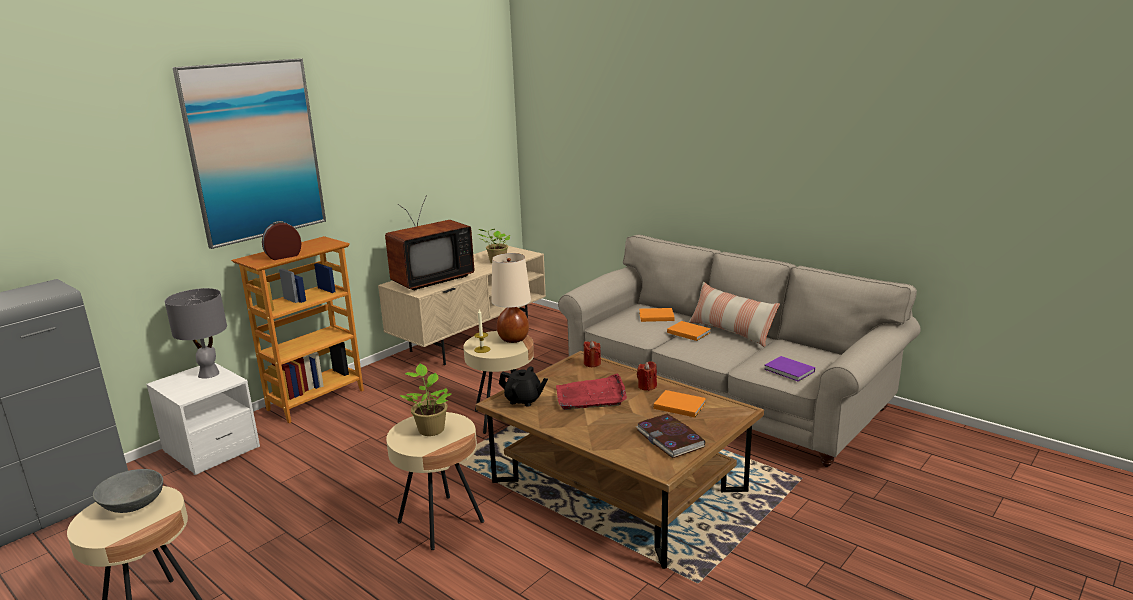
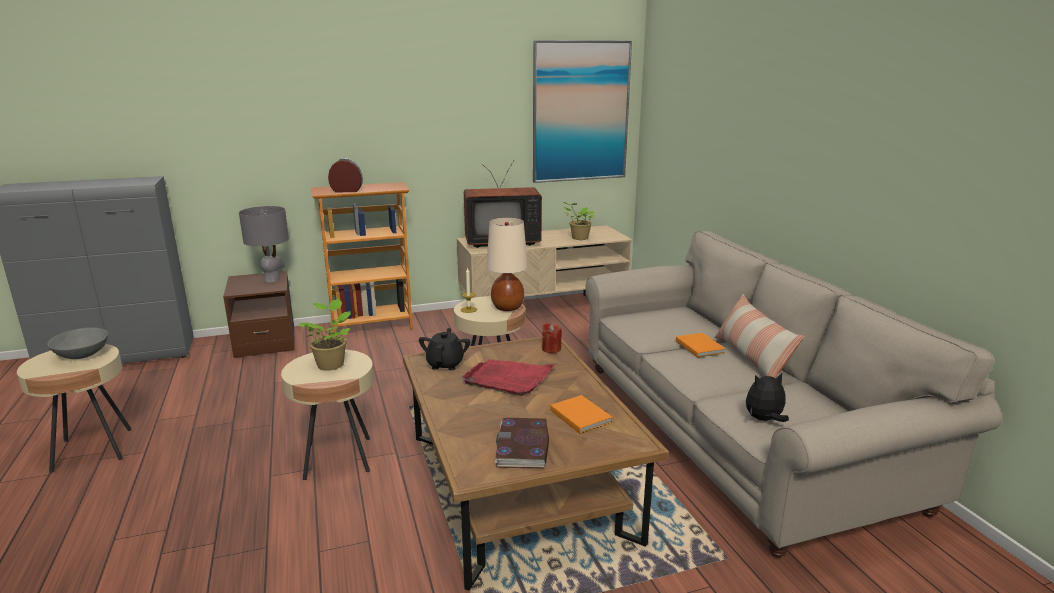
camera: 30 degrees right, 0 degrees up
(211, 449) = (265, 342): white nightstand -> brown nightstand
(255, 151) = (345, 95): picture -> picture (580, 112)
(524, 400) = (445, 364): black teapot -> black teapot turned 135 degrees counterclockwise
(647, 386) = (574, 387): red candle -> none
(655, 316) = (682, 322): orange book -> none
(789, 371) = (764, 420): purple book -> plush toy

